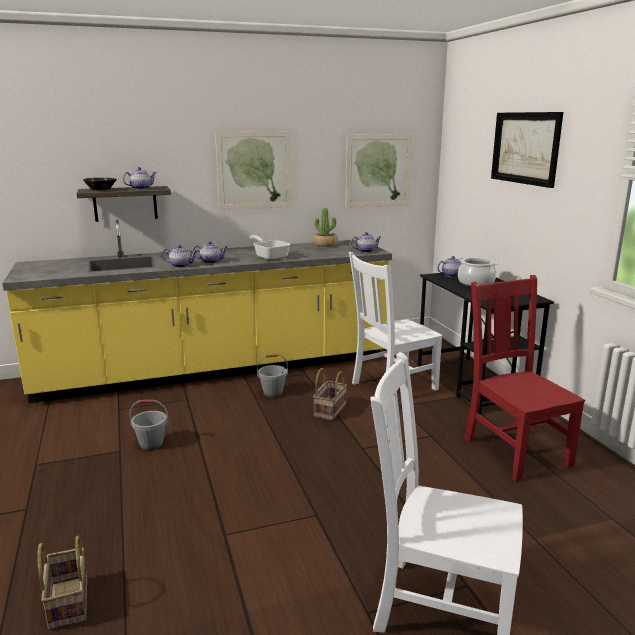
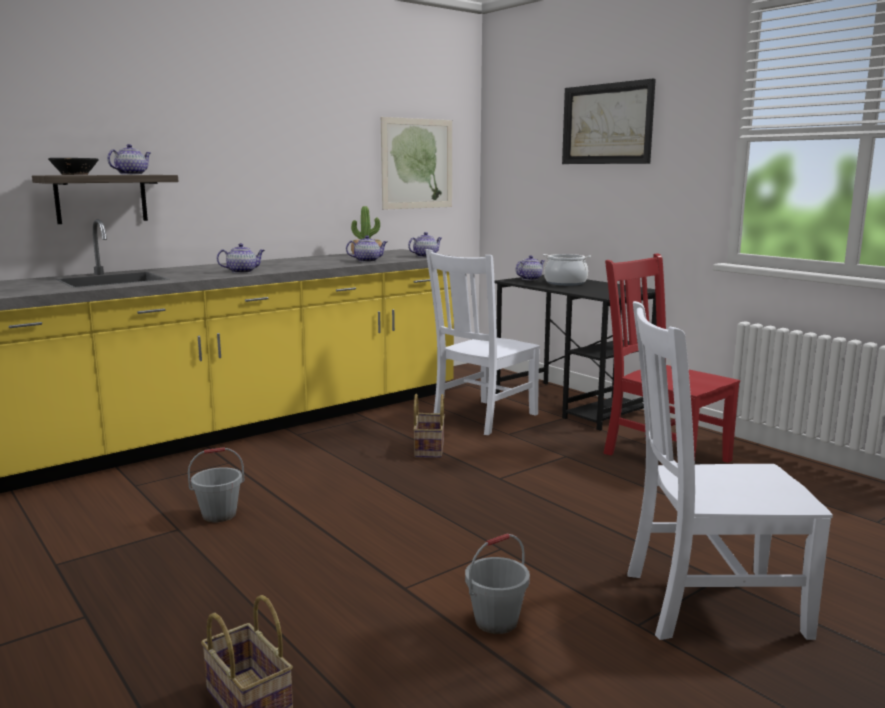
camera: 20 degrees left, 5 degrees down
(181, 265) = (206, 276): teapot -> teapot (367, 261)
(254, 170) = (273, 157): picture -> none
(269, 256) = (314, 265): frying pan -> none
(273, 393) = (342, 441): grey bucket -> grey bucket (496, 621)

